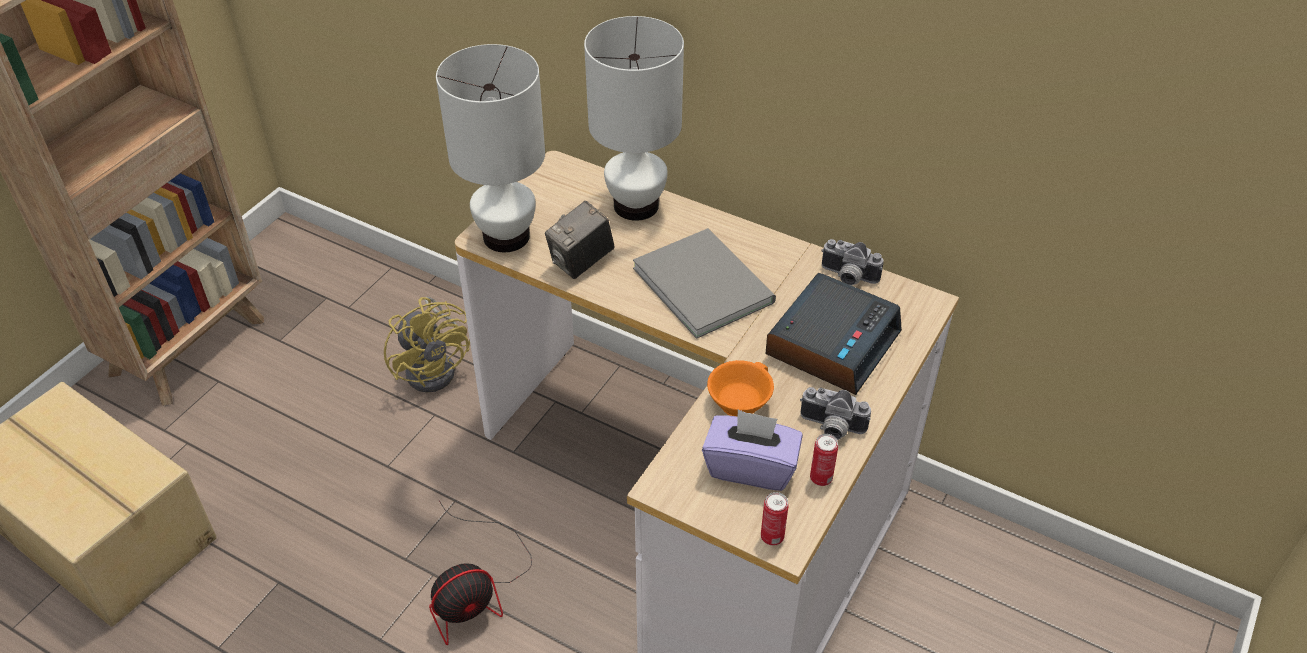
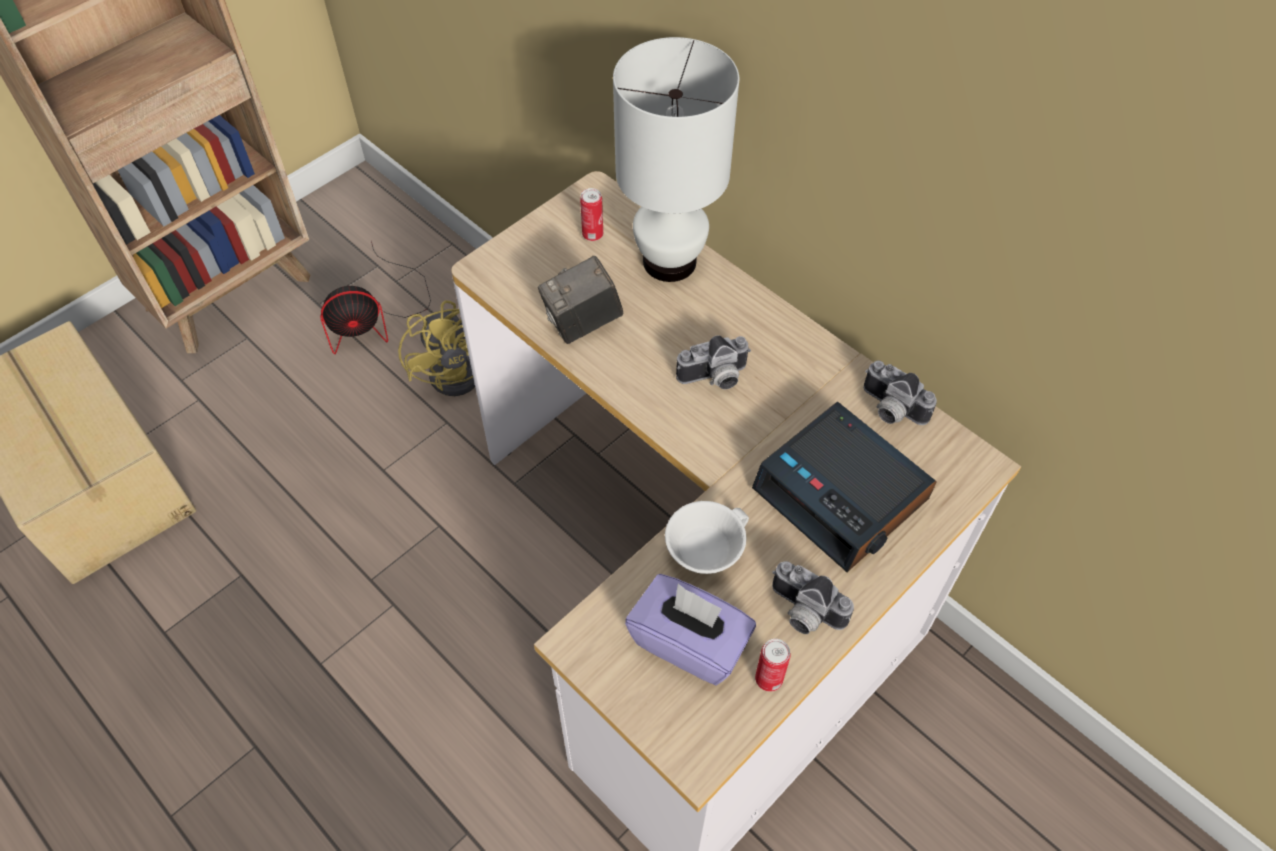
camera: 15 degrees right, 10 degrees up
(476, 589) = (431, 632): fan -> fan (375, 317)
(506, 237) = (509, 274): white table lamp -> none
(703, 282) = (715, 379): grey book -> camera
(738, 400) = (704, 548): orange cup -> white cup
(772, 537) = (684, 745): can -> can (592, 235)
(832, 342) = (842, 495): alarm clock -> alarm clock turned 90 degrees clockwise

